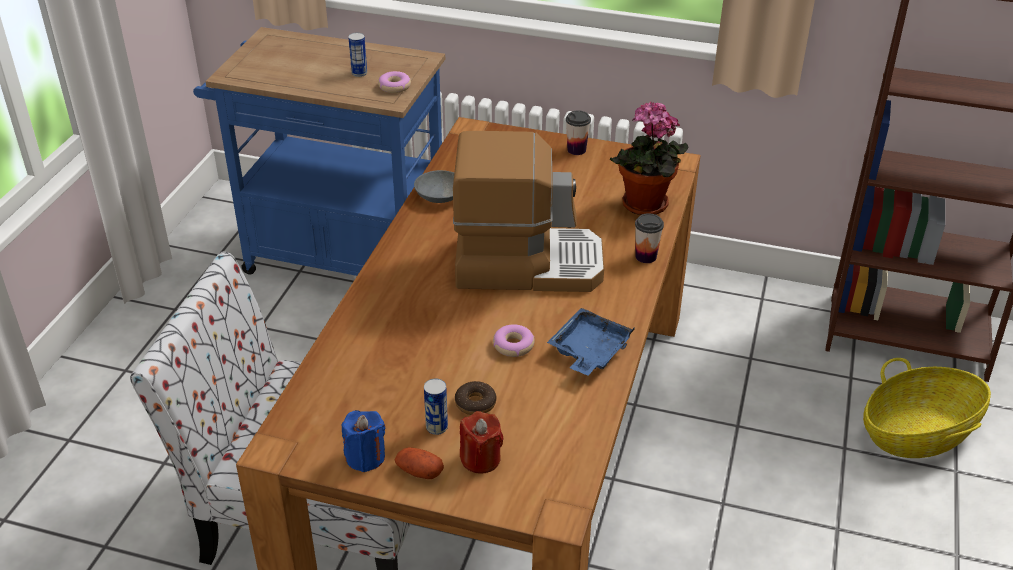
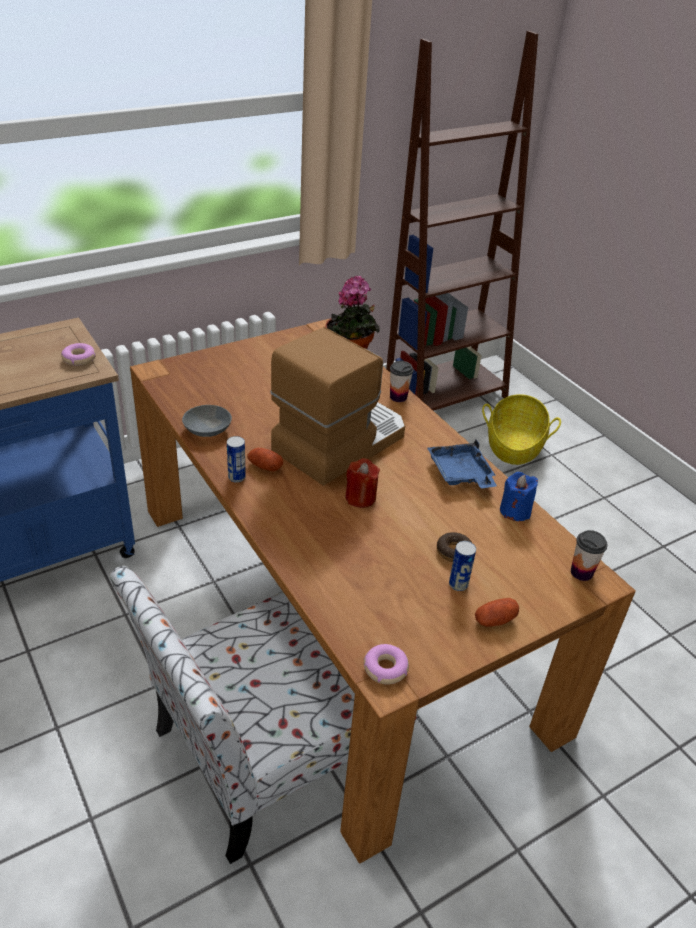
camera: 50 degrees left, 0 degrees up
(359, 73) = (29, 361): can -> can (236, 477)
(365, 457) = (451, 638): blue candle -> blue candle (515, 511)
(437, 248) = (265, 466): none -> potato
(480, 459) = (512, 583): red candle -> red candle (360, 497)
(513, 345) = (415, 499): donut -> donut (385, 668)
(576, 150) = (251, 350): cup -> cup (581, 572)

